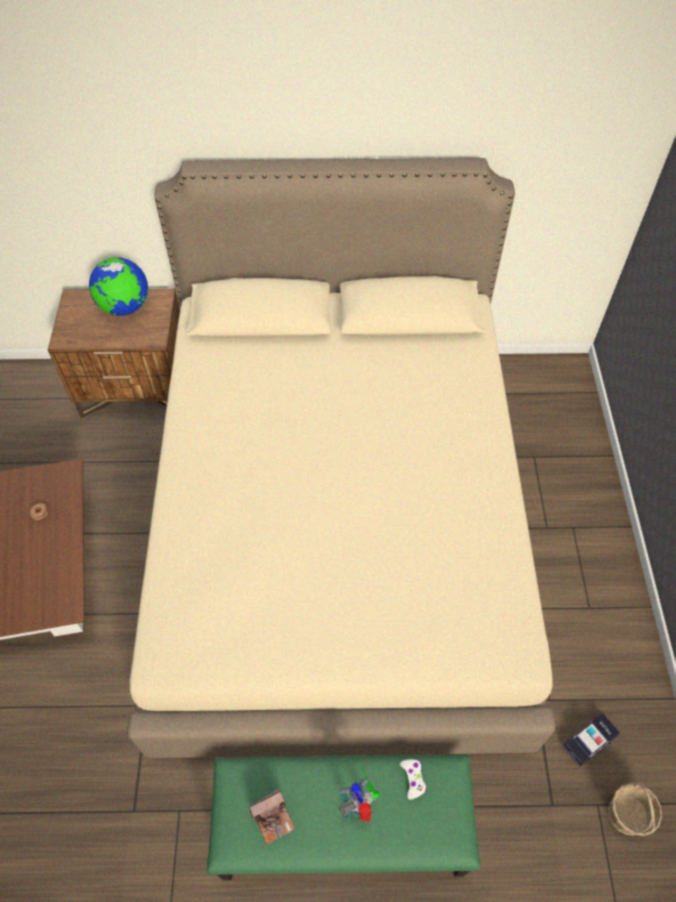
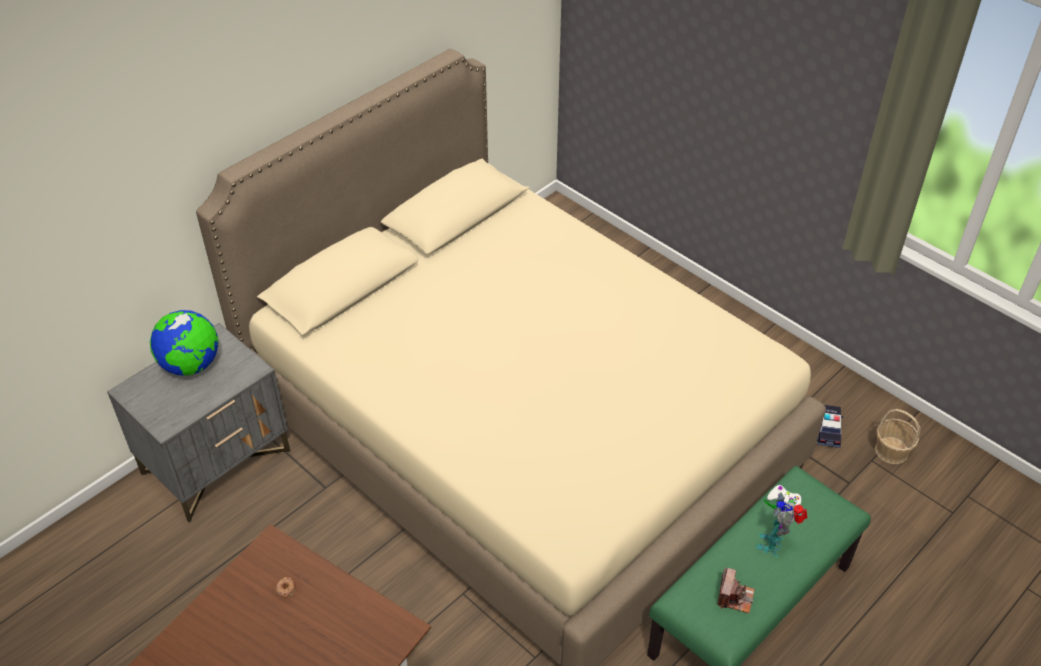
camera: 45 degrees left, 10 degrees down
(138, 390) = (217, 462): brown nightstand -> grey nightstand

